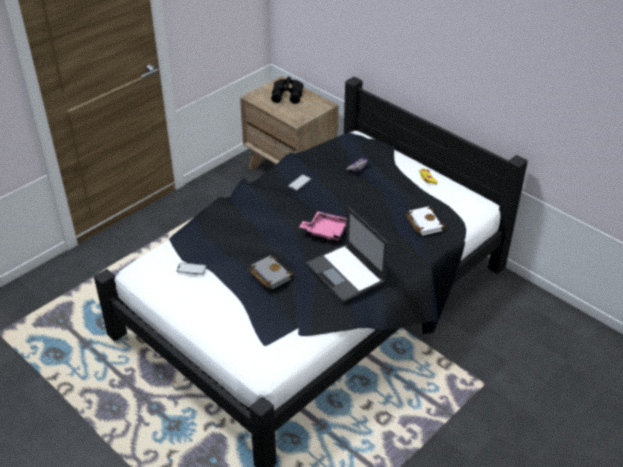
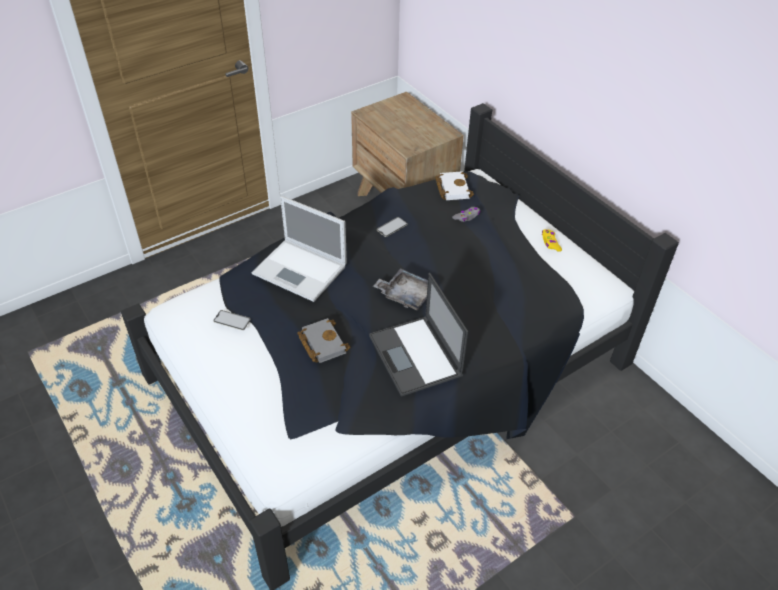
camera: 10 degrees right, 5 degrees up
(236, 224) = (301, 270): none -> laptop
(288, 94) = (408, 115): black binoculars -> none
(325, 231) = (406, 295): pink tray -> grey tray
(423, 223) = (530, 302): white book -> white book (452, 188)

